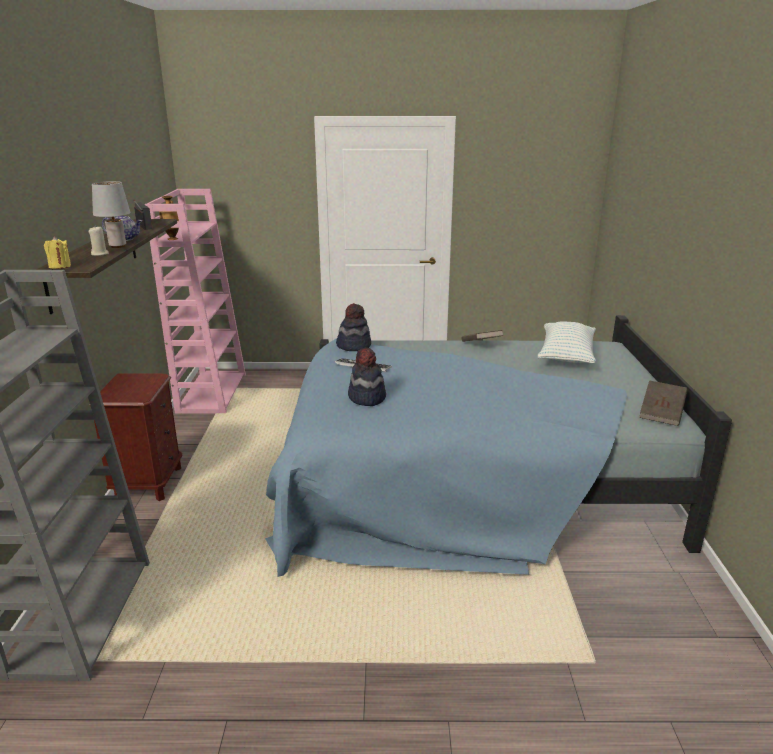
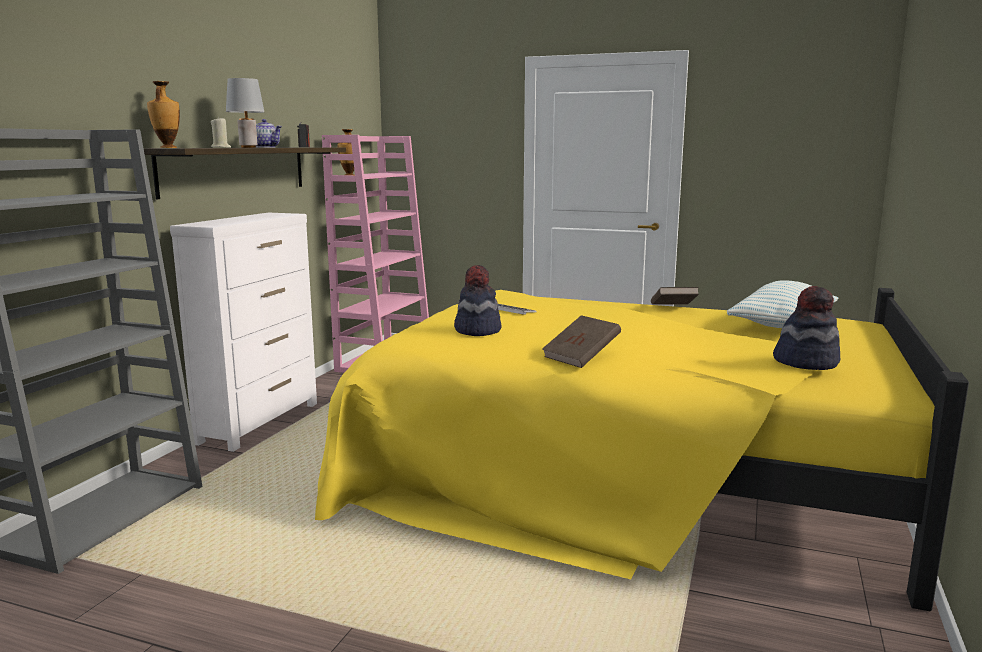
camera: 20 degrees right, 10 degrees down
(60, 266) = (167, 147): yellow candle -> vase
(149, 483) = (260, 422): brown nightstand -> white dresser
(354, 346) = (511, 295): hat -> hat (806, 362)
(471, 479) = (626, 473): blue bed -> yellow bed
(661, 414) = (876, 383): brown book -> brown book (581, 357)

